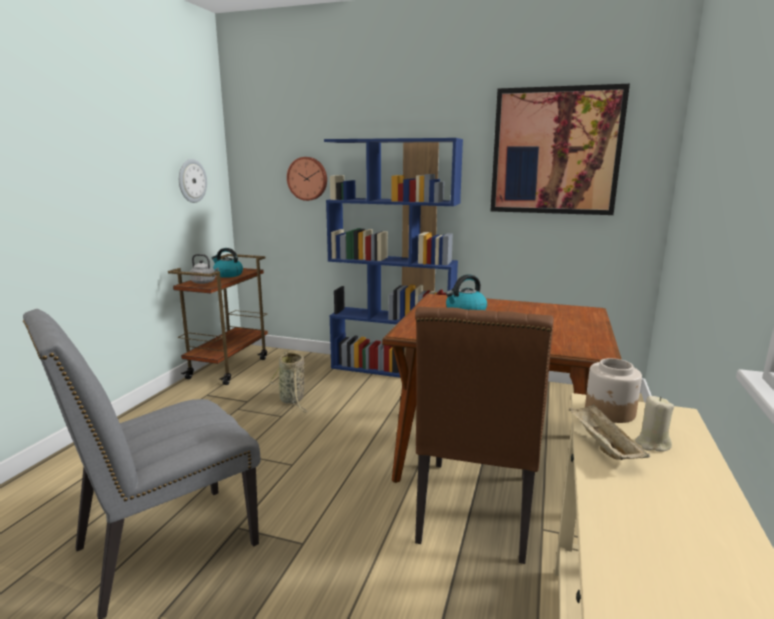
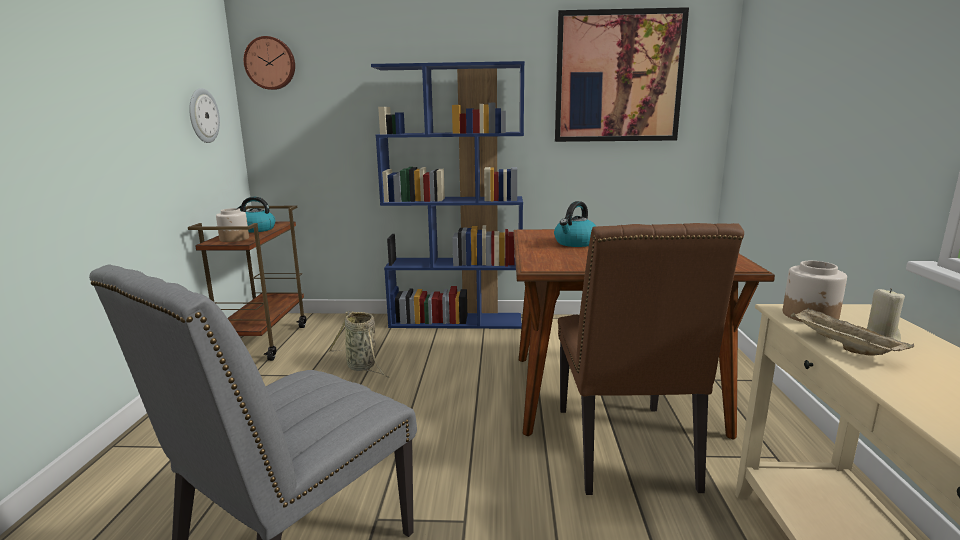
camera: 15 degrees left, 0 degrees up
(204, 282) = (235, 239): grey kettle -> jar
(308, 178) = (343, 112): wall clock -> wall clock (270, 63)

